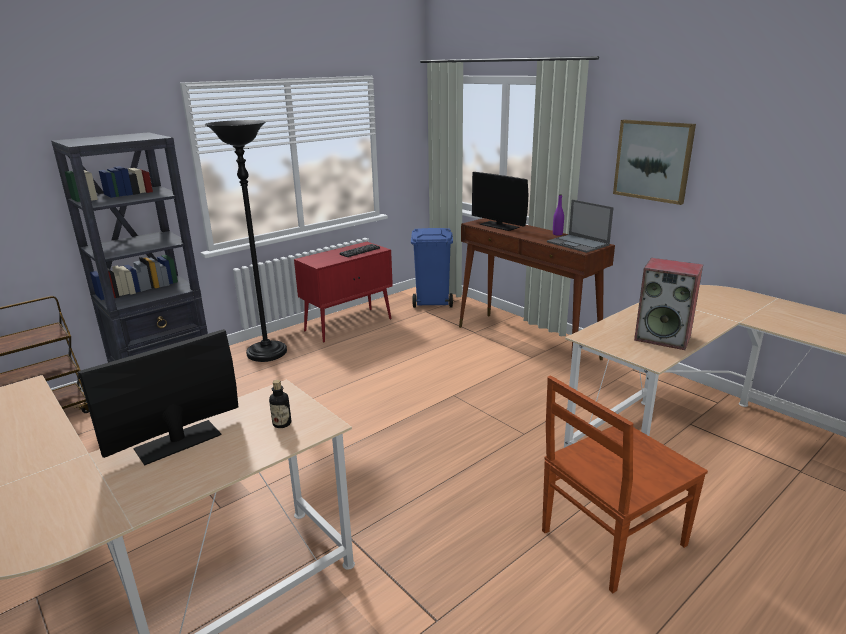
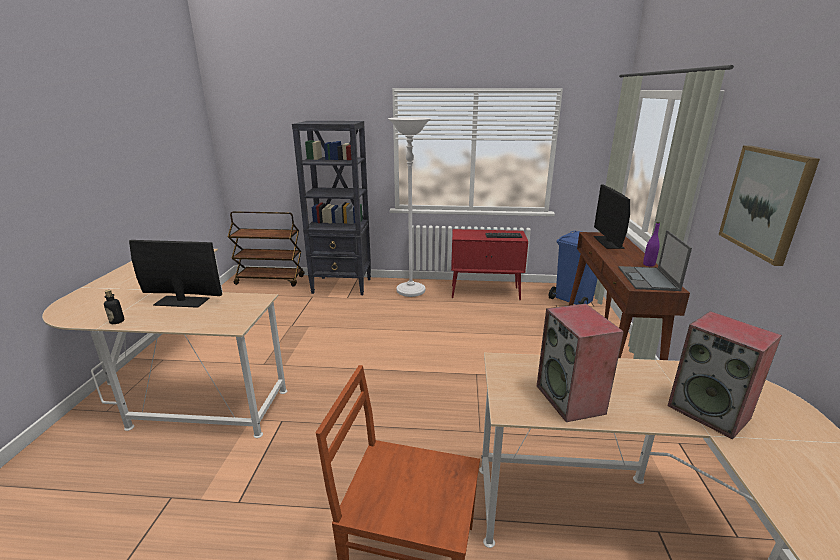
camera: 45 degrees right, 0 degrees up
(267, 353) = (411, 291): black floor lamp -> white floor lamp
(282, 423) = (225, 315): bottle -> bottle (117, 321)
(719, 311) = (709, 412): none -> speaker

